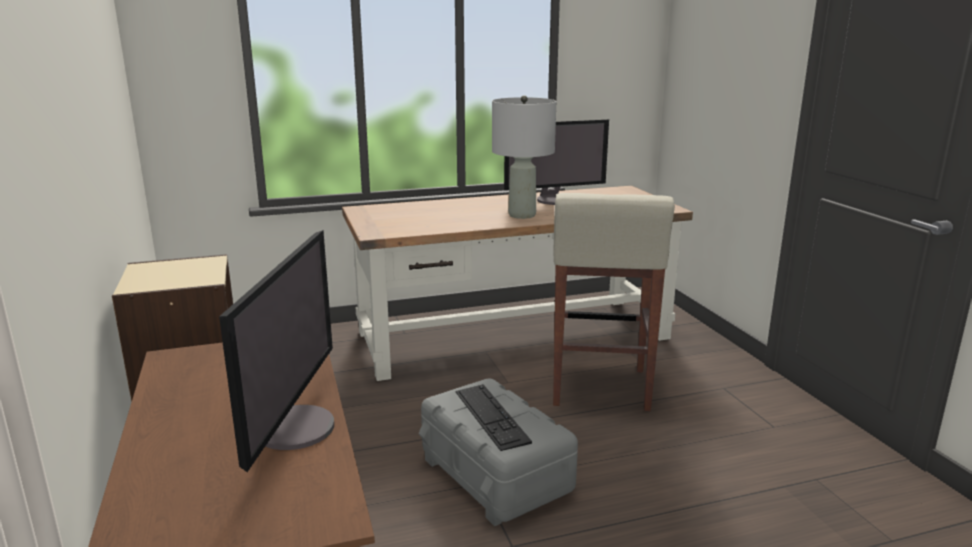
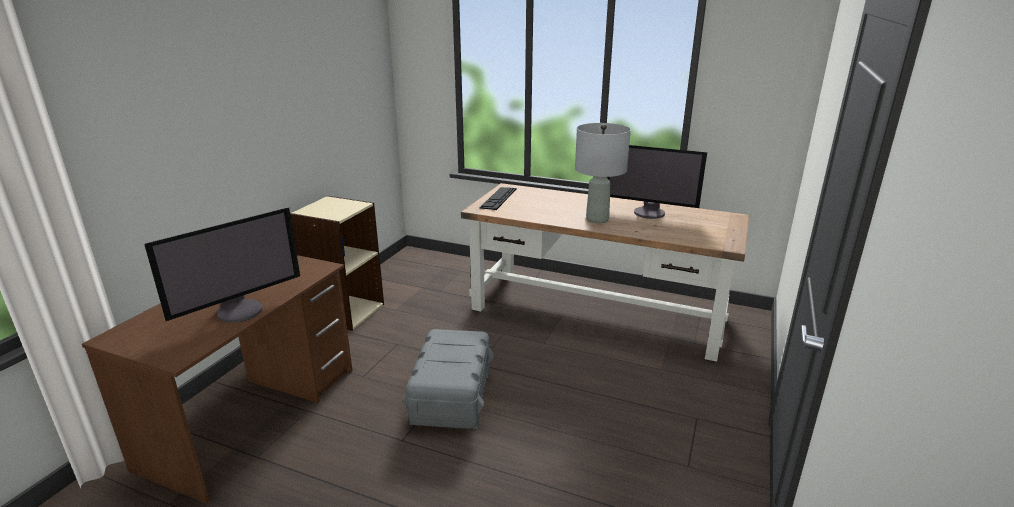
camera: 40 degrees right, 5 degrees up
(491, 416) = (445, 355): keyboard -> keyboard (498, 198)
(599, 388) = (598, 374): beige stool -> none

